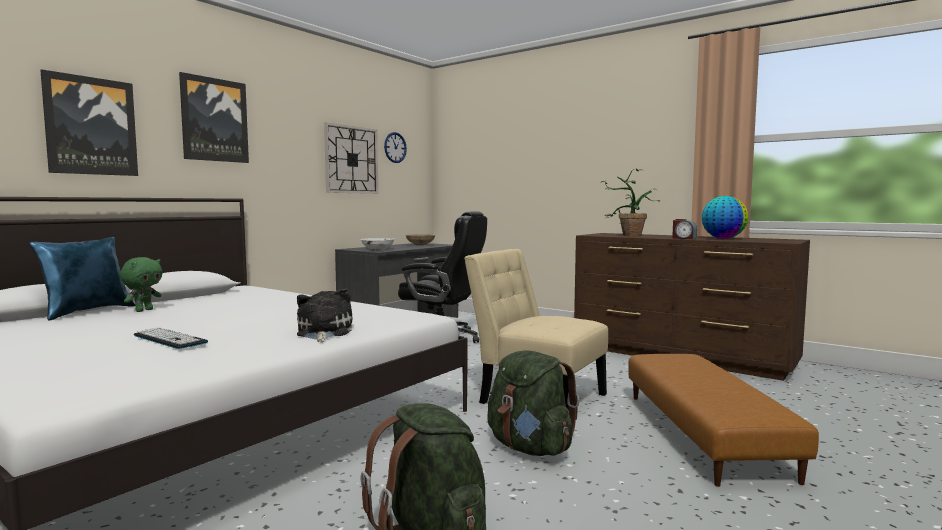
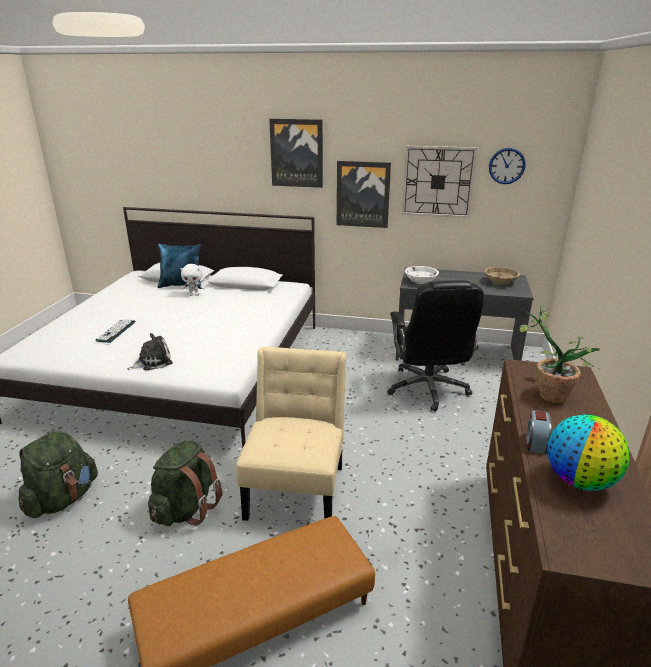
camera: 65 degrees right, 20 degrees up
(91, 126) = (216, 165): picture -> picture (363, 194)
(143, 310) = (194, 295): green plush toy -> white plush toy

